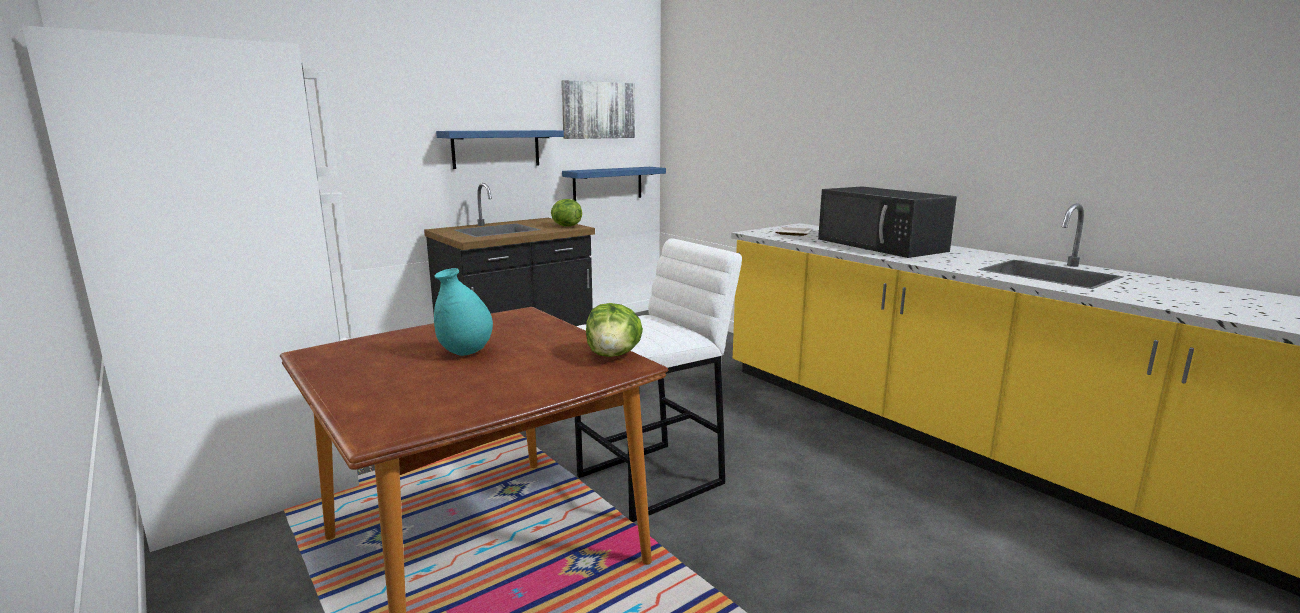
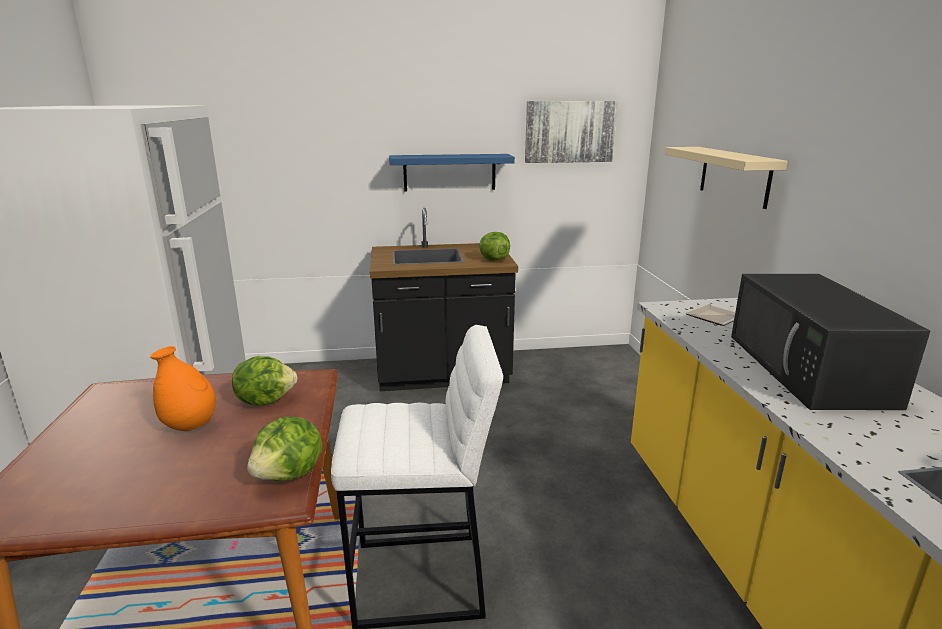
camera: 30 degrees right, 5 degrees up
(465, 353) = (190, 426): turquoise vase -> orange vase
(505, 329) = (265, 400): none -> lettuce
(607, 184) = (575, 211): blue shelf -> none
(761, 135) = (734, 176): none -> beige shelf

